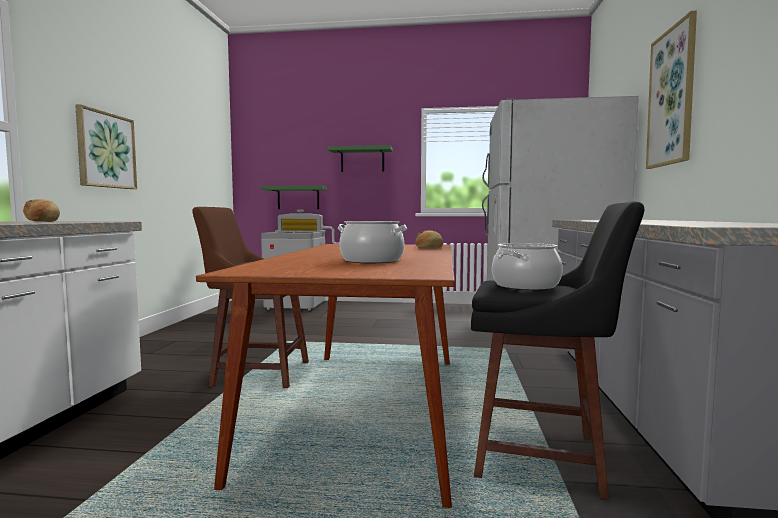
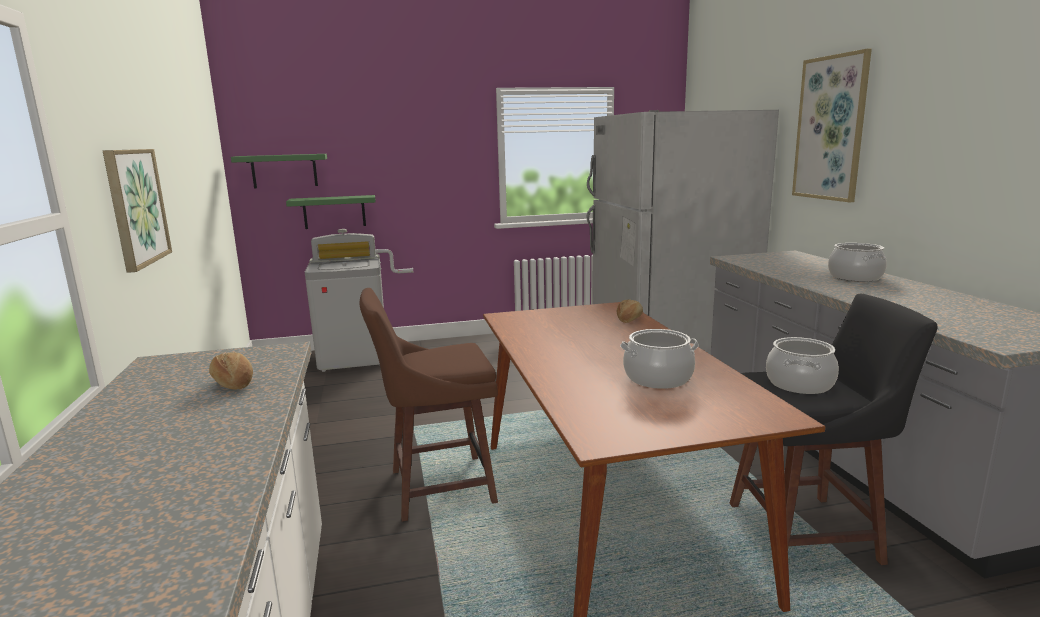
camera: 20 degrees left, 10 degrees up
(362, 160) = (422, 157): green shelf -> green shelf (284, 171)
(666, 221) = (855, 277): none -> cooking pot

